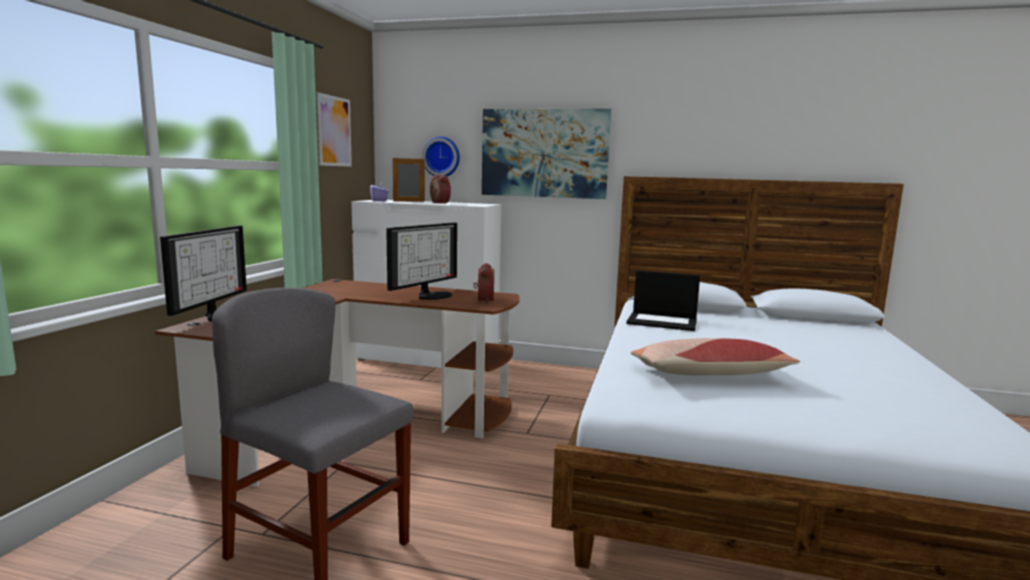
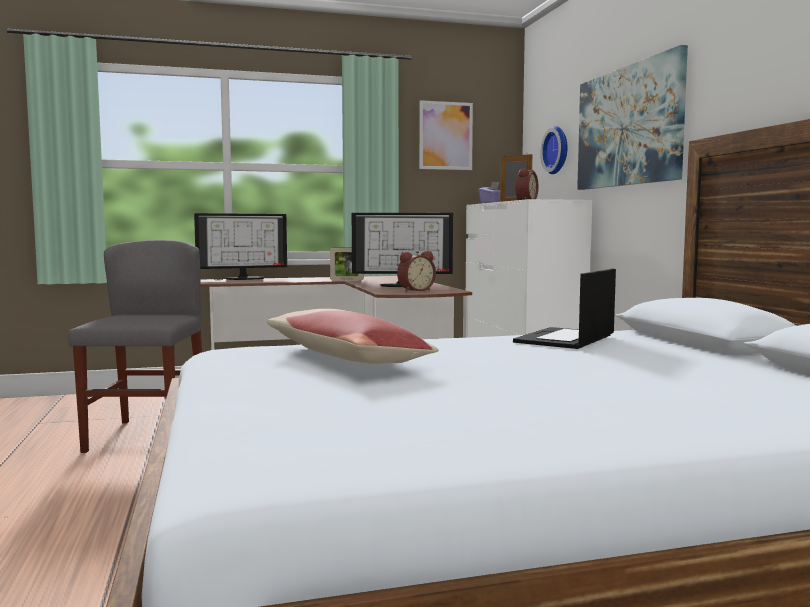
camera: 60 degrees right, 5 degrees down
(343, 297) = (347, 280): none -> picture frame
(663, 322) = (565, 339): laptop -> laptop turned 45 degrees clockwise

